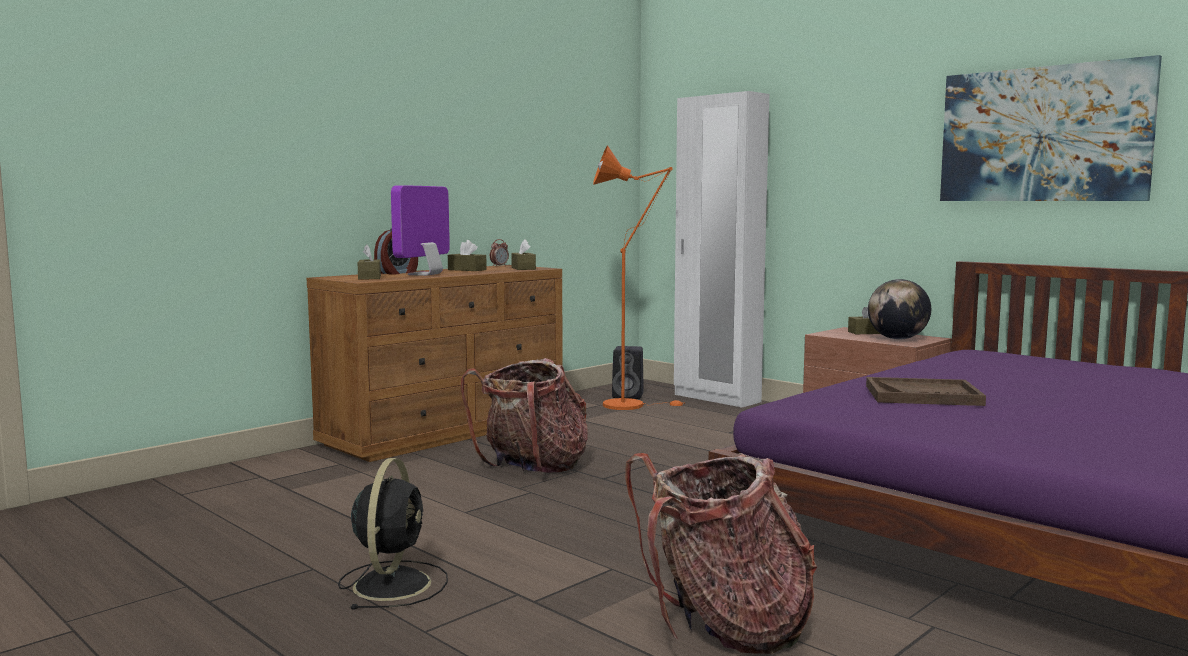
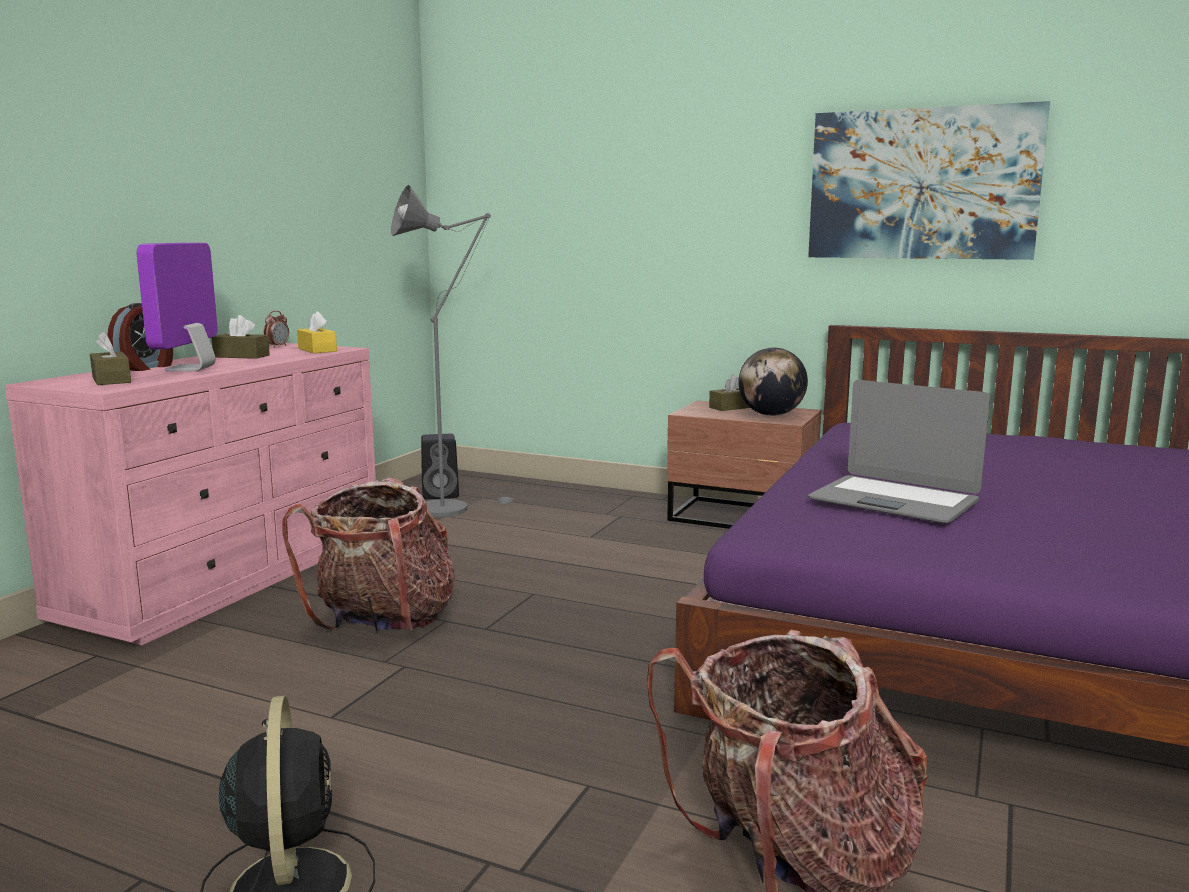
camera: 20 degrees left, 5 degrees up
(447, 431) = (233, 575): brown dresser -> pink dresser
(523, 268) = (317, 350): brown tissue box -> yellow tissue box
(631, 405) = (452, 507): orange floor lamp -> grey floor lamp
(716, 398) = (545, 488): white wardrobe -> none
(923, 395) = (894, 501): brown tray -> laptop

